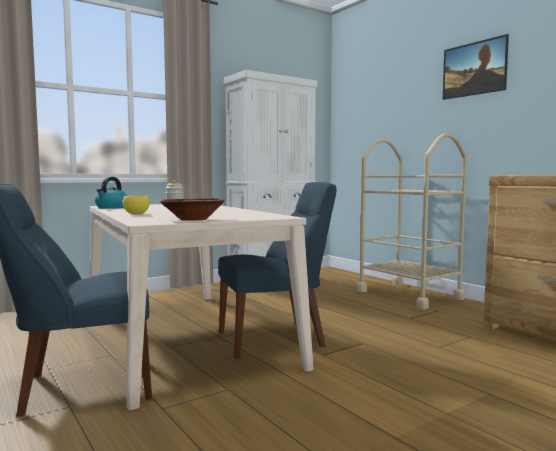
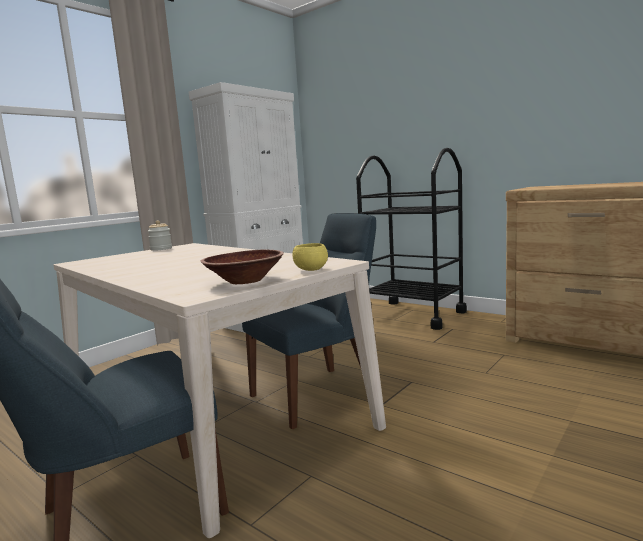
camera: 15 degrees left, 5 degrees up
(112, 207) = (91, 265): kettle -> none
(136, 214) = (149, 276): yellow bowl -> yellow bowl (311, 270)
(408, 295) = (413, 314): beige cart -> black cart
(473, 82) = (463, 93): picture -> none

